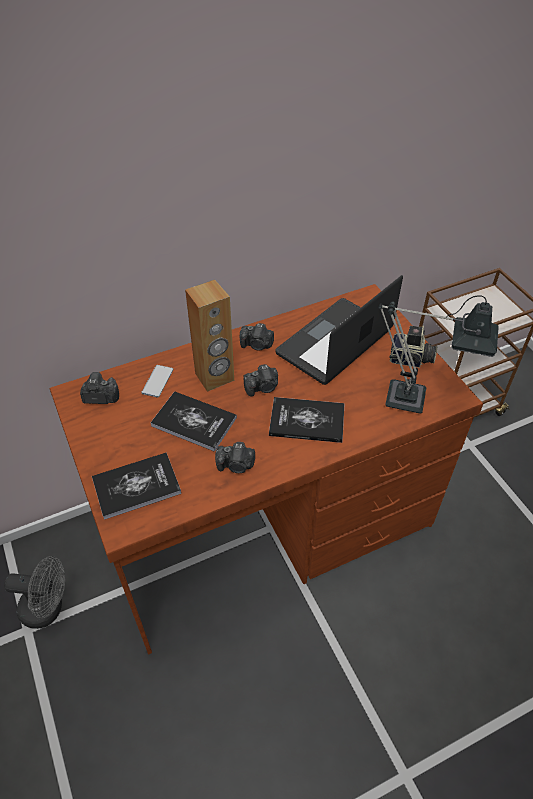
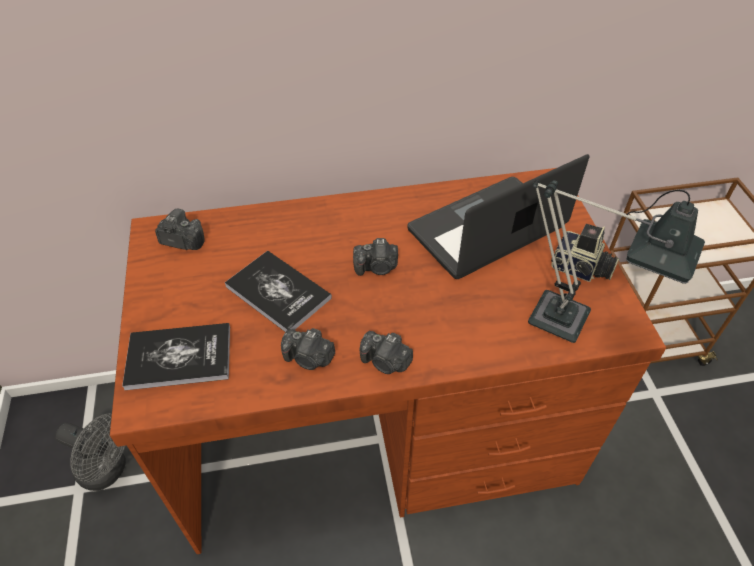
camera: 15 degrees right, 0 degrees up
(157, 381) = (254, 235): phone -> none
(215, 377) = (323, 243): brown speaker -> none
(257, 345) = (388, 214): camera -> camera (385, 362)
(307, 421) = (418, 321): book -> none

